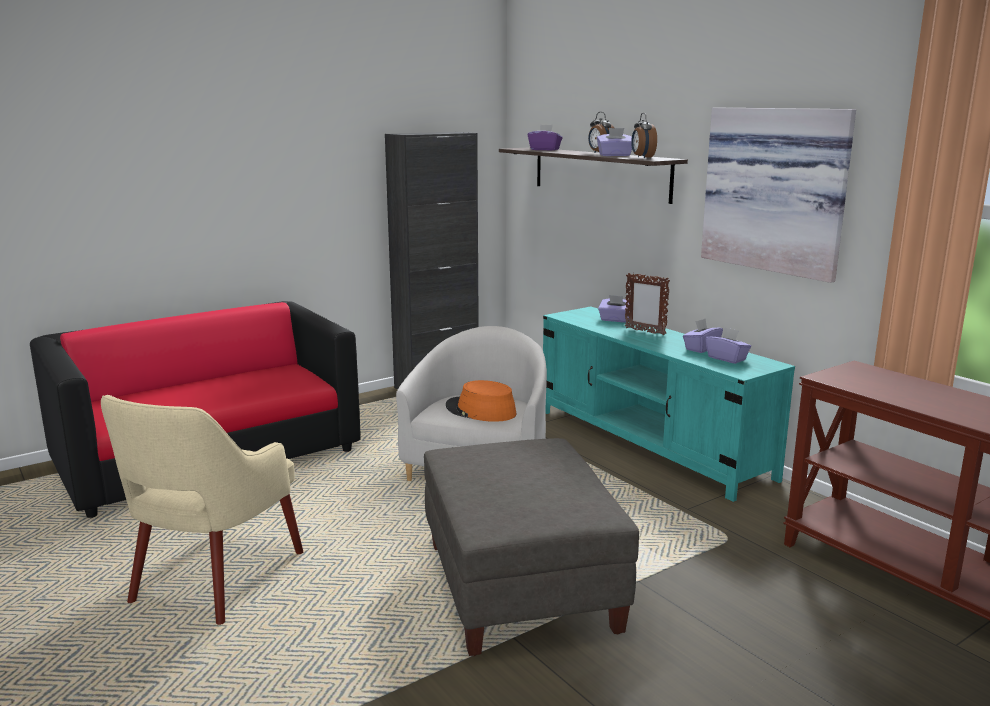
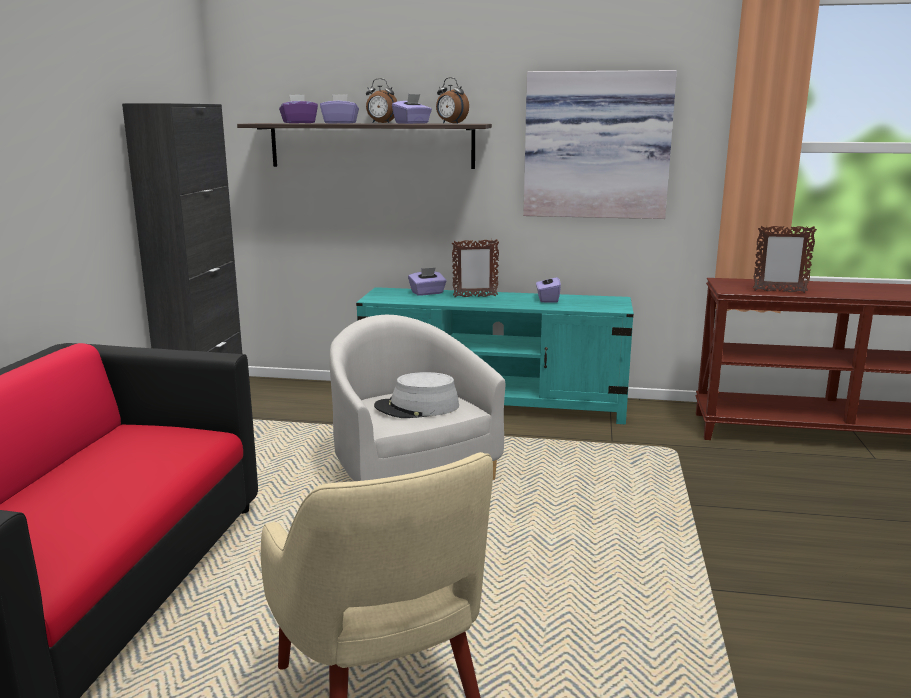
camera: 45 degrees left, 0 degrees up
(480, 410) = (417, 407): orange hat -> grey hat
(520, 587) = (636, 550): grey ottoman -> none
(727, 358) = (582, 302): purple tissue box -> purple tissue box (340, 123)
(879, 392) = (779, 291): none -> picture frame

